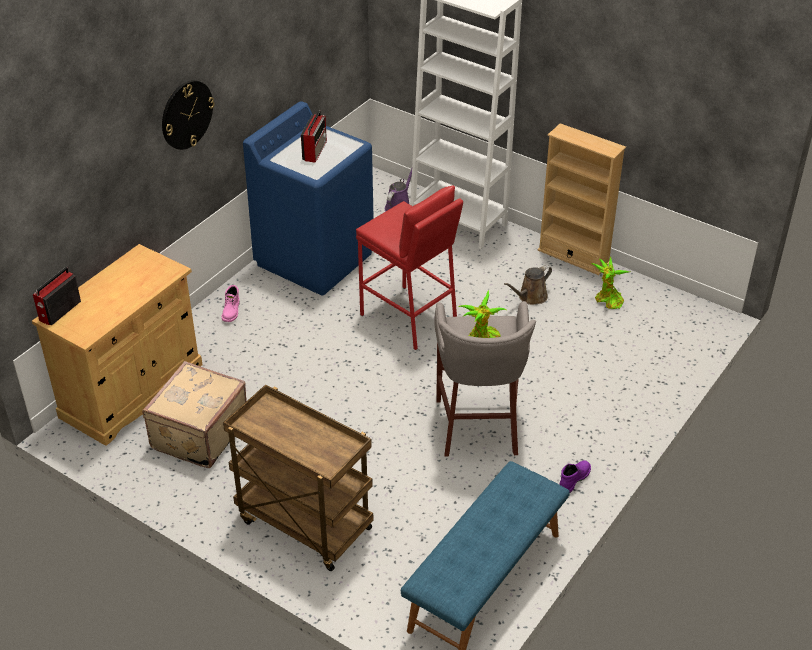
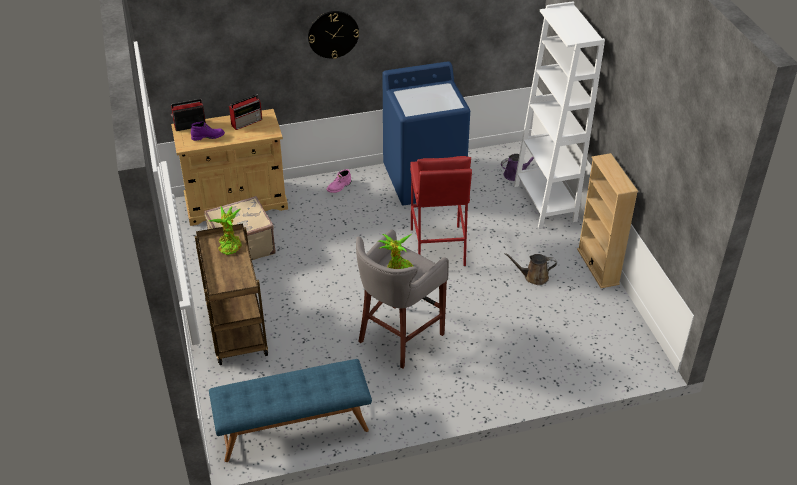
camera: 40 degrees right, 0 degrees up
(315, 150) = (428, 98): radio -> radio (247, 122)
(573, 479) = (419, 405): purple boot -> purple boot (208, 136)
(607, 300) = (585, 308): potted plant -> potted plant (229, 245)

